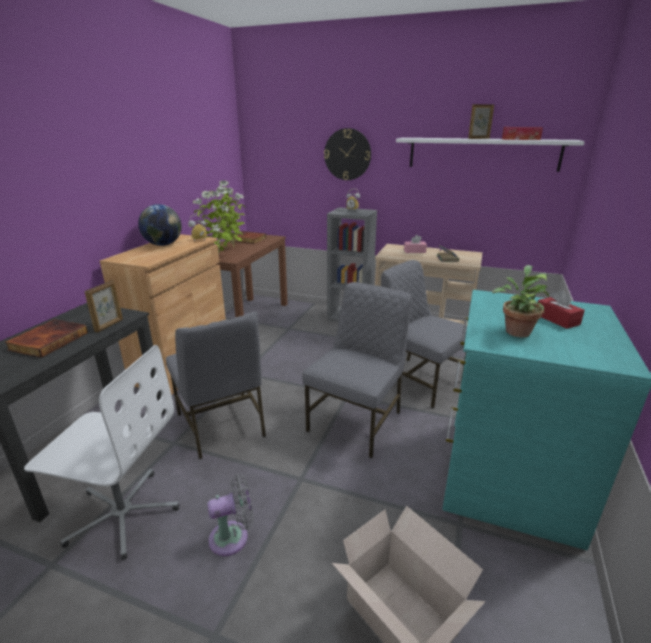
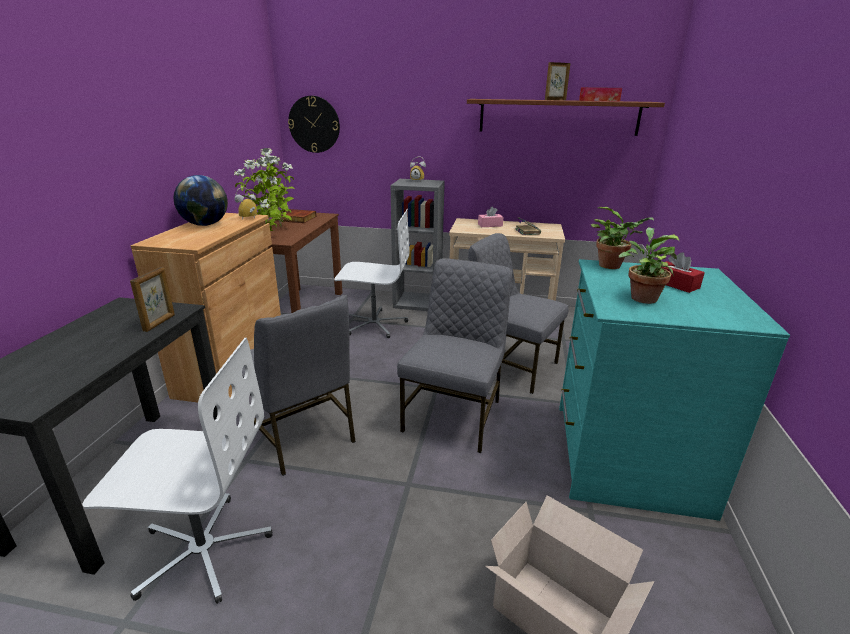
camera: 10 degrees left, 0 degrees up
(48, 340) = (85, 345): book -> none
(233, 537) = (346, 558): grey fan -> none
(307, 333) = (374, 324): none -> white office chair
(347, 154) = (408, 118): wall clock -> wall clock (314, 124)
(482, 154) = (558, 117): white shelf -> brown shelf
(502, 298) = (612, 266): none -> potted plant

